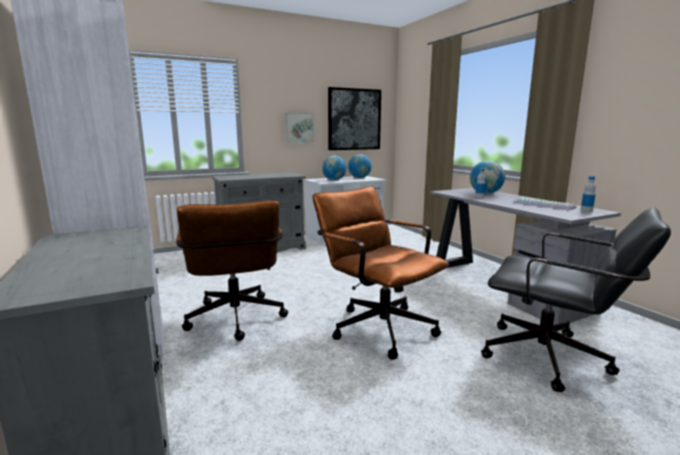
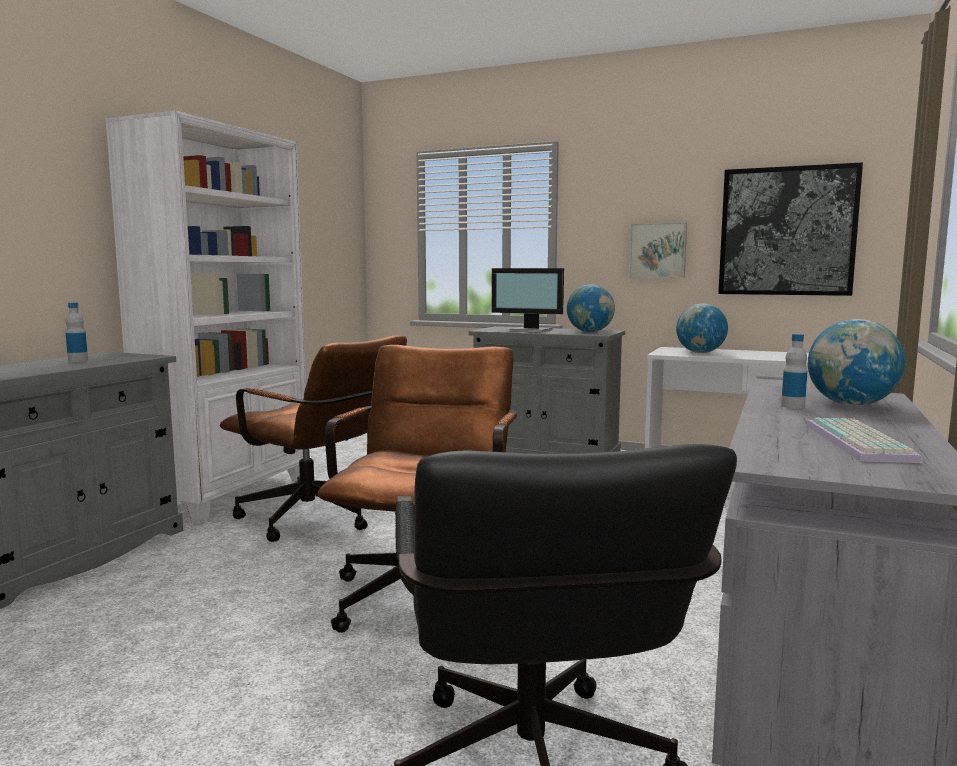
camera: 50 degrees right, 5 degrees down
(236, 321) = (318, 520): brown office chair -> brown office chair turned 90 degrees counterclockwise
(252, 176) = (531, 330): none -> monitor
(359, 178) = (771, 354): globe -> globe (590, 332)
(586, 211) = (902, 472): bottle -> bottle (78, 360)

